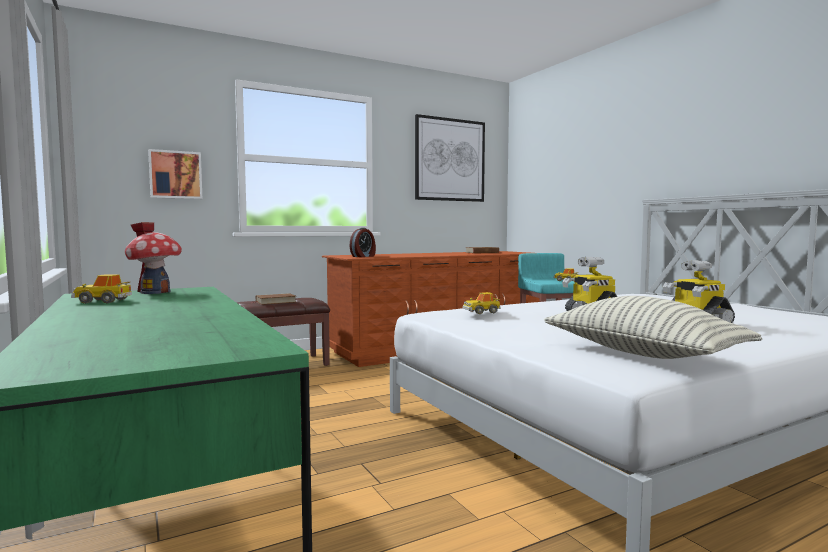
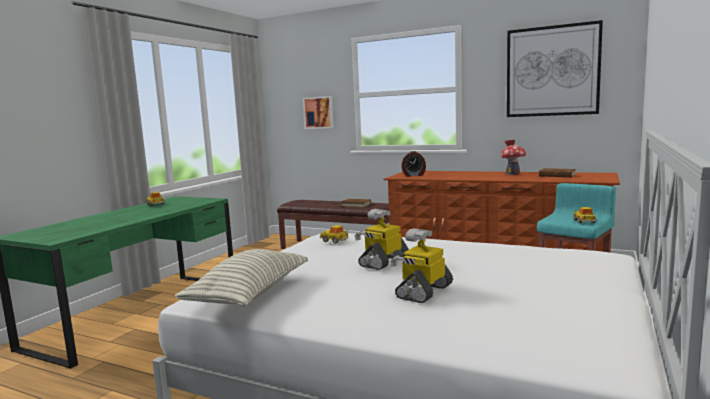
camera: 55 degrees right, 5 degrees up
(155, 292) = (193, 200): toy house -> toy house (513, 173)

